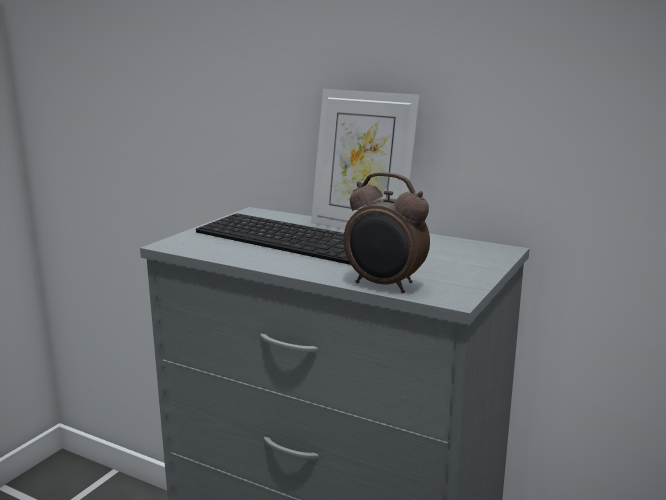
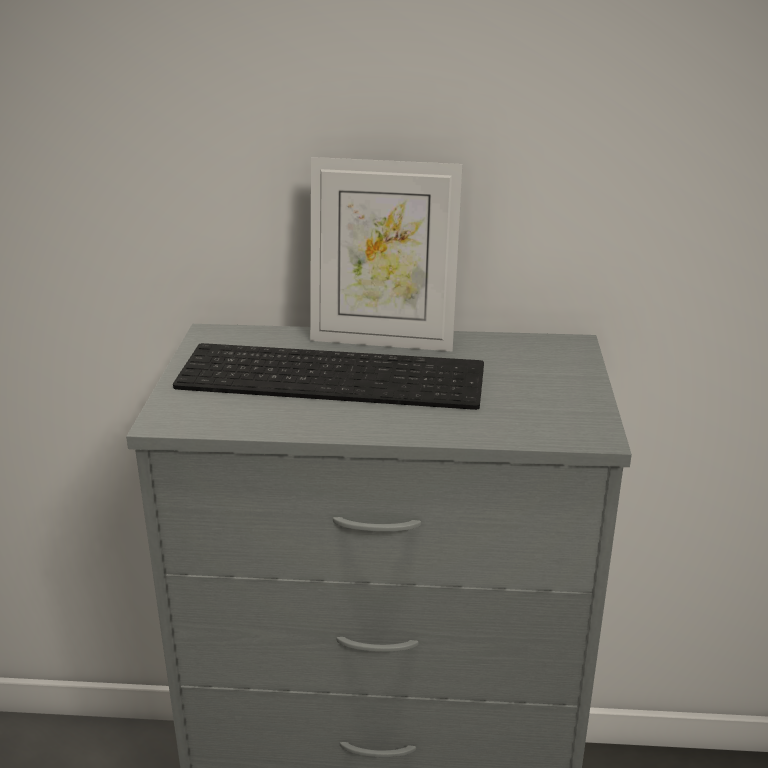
camera: 25 degrees left, 10 degrees up
(384, 285) = (506, 433): alarm clock -> none

